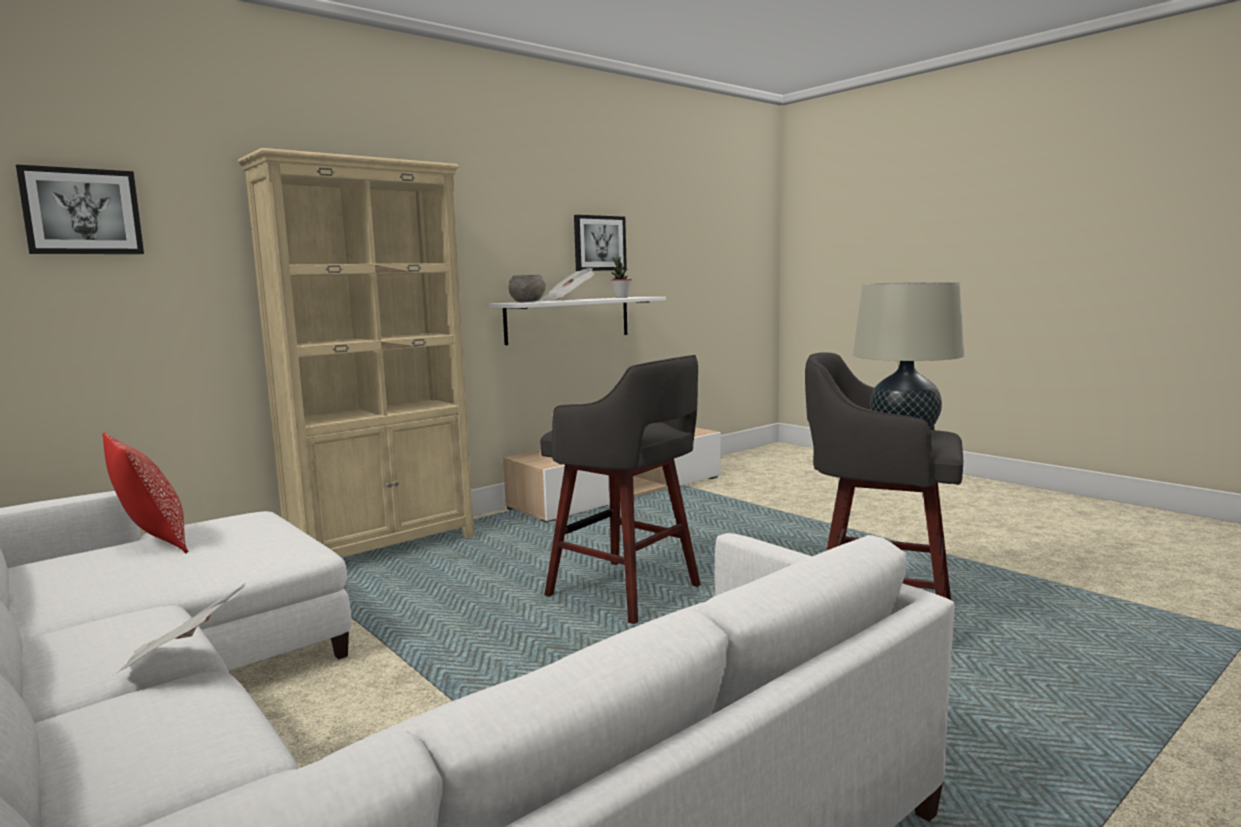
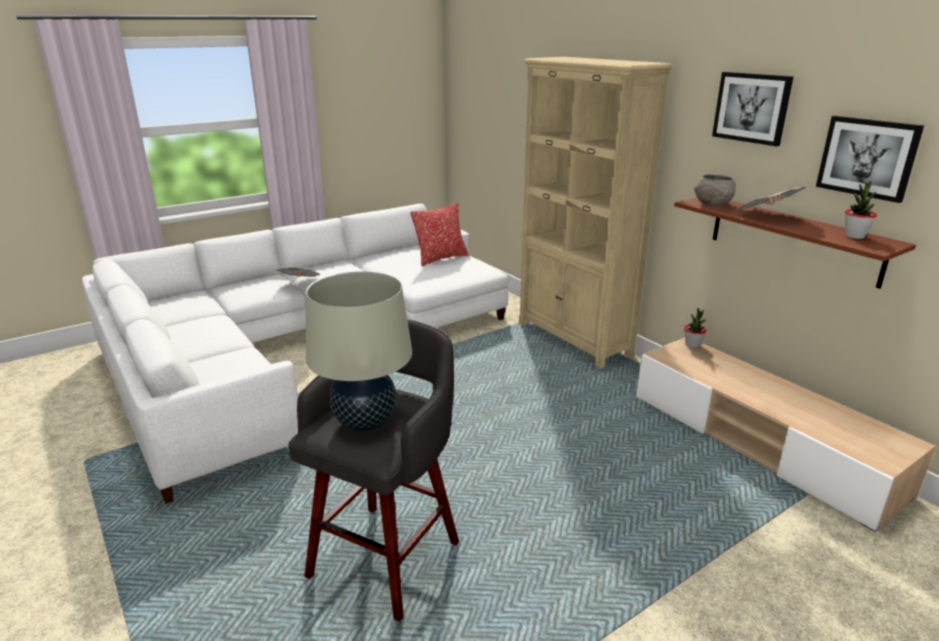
camera: 95 degrees right, 15 degrees up
(82, 211) = (509, 88): picture -> picture (752, 108)
(524, 456) = (692, 345): none -> potted plant
(568, 319) = (793, 239): white shelf -> brown shelf
(627, 593) = (473, 431): grey stool -> none

